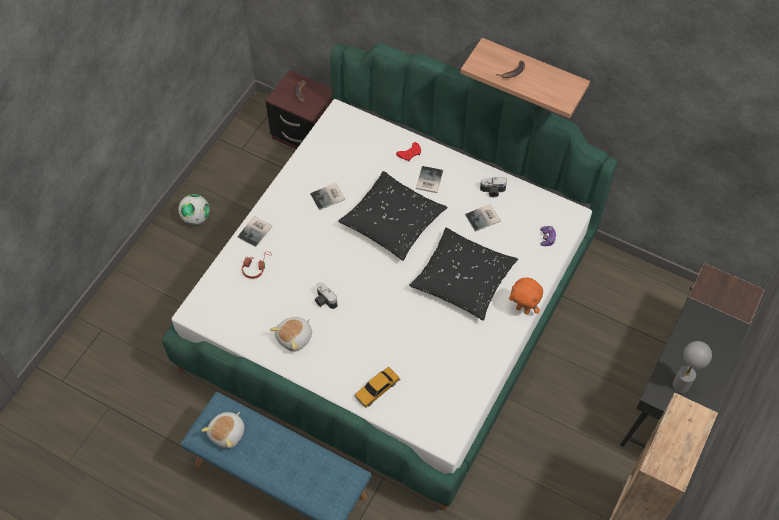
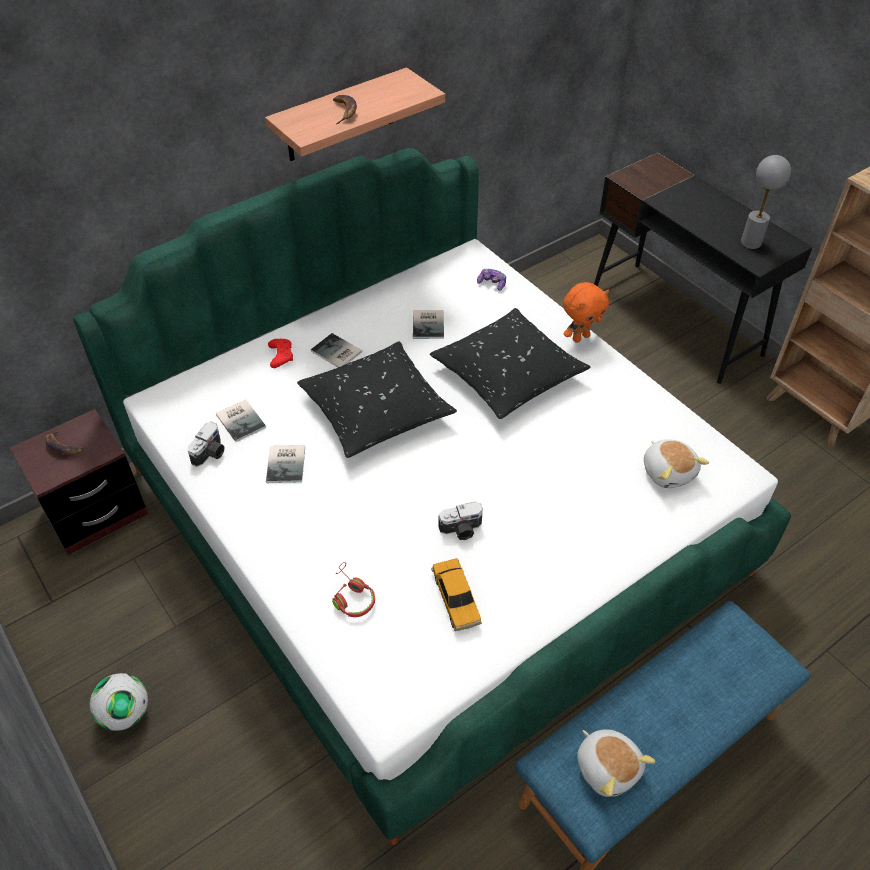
camera: 65 degrees left, 10 degrees down
(256, 231) = (286, 574): book -> book (241, 420)
(295, 338) = (507, 588): plush toy -> plush toy (668, 471)
(377, 389) = (637, 520): toy car -> toy car (456, 599)
(492, 191) = (395, 303): camera -> camera (211, 453)

